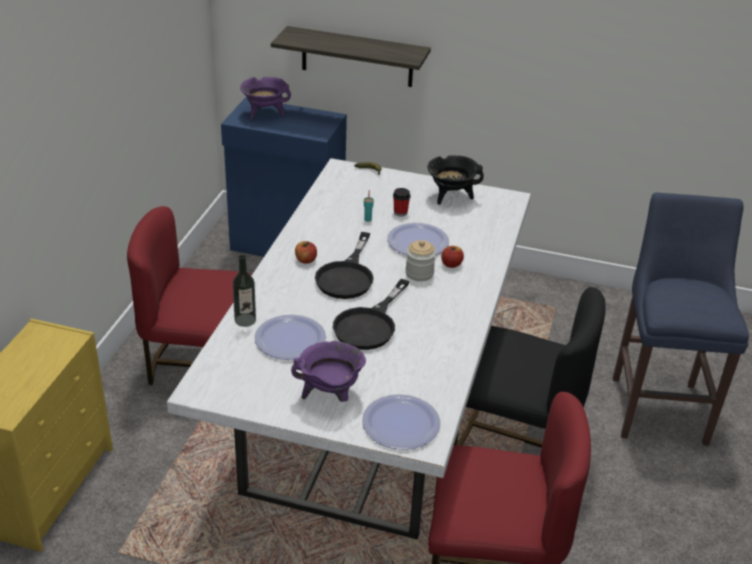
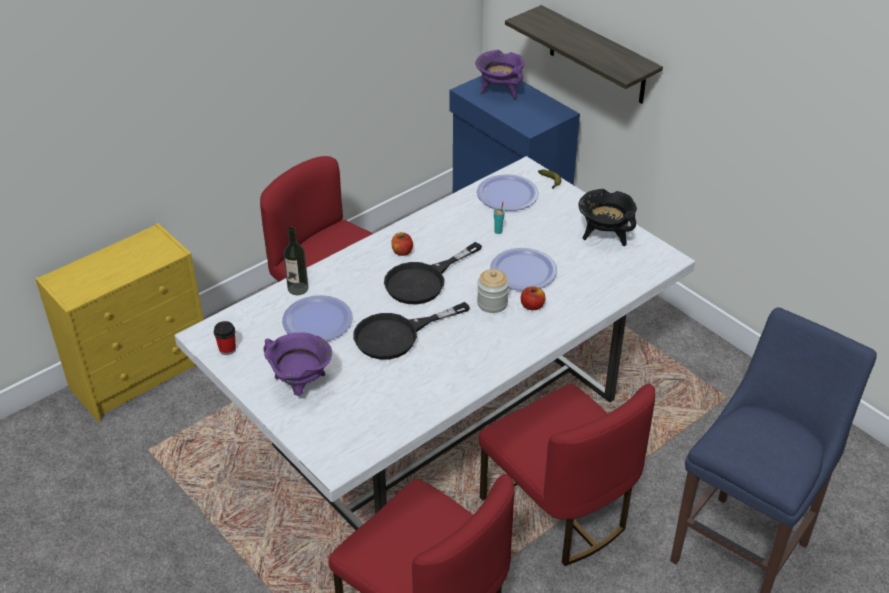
camera: 35 degrees right, 5 degrees up
(400, 212) = (536, 235): cup -> cup (227, 349)
(401, 423) = (333, 437): plate -> plate (507, 194)
(514, 438) = (558, 510): black chair -> red chair

